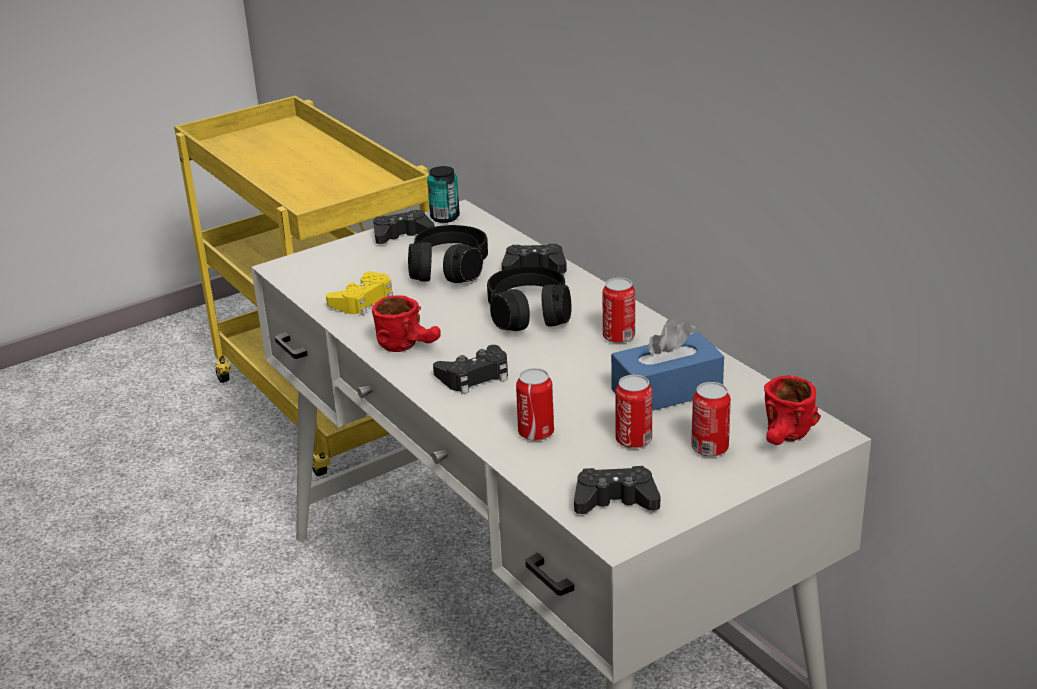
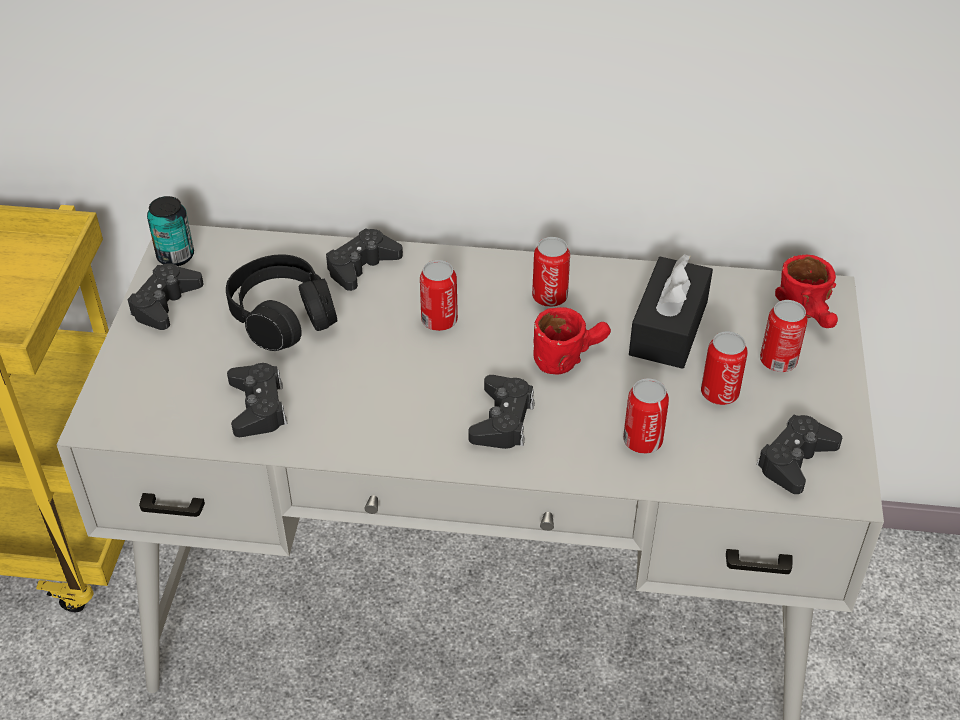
camera: 50 degrees left, 15 degrees up
(363, 300) = (258, 407): yellow game controller -> black game controller
(411, 345) = (392, 426): red mug -> red mug (569, 355)
(529, 314) = (439, 320): black headphones -> can
(666, 391) = (668, 328): blue tissue box -> black tissue box

